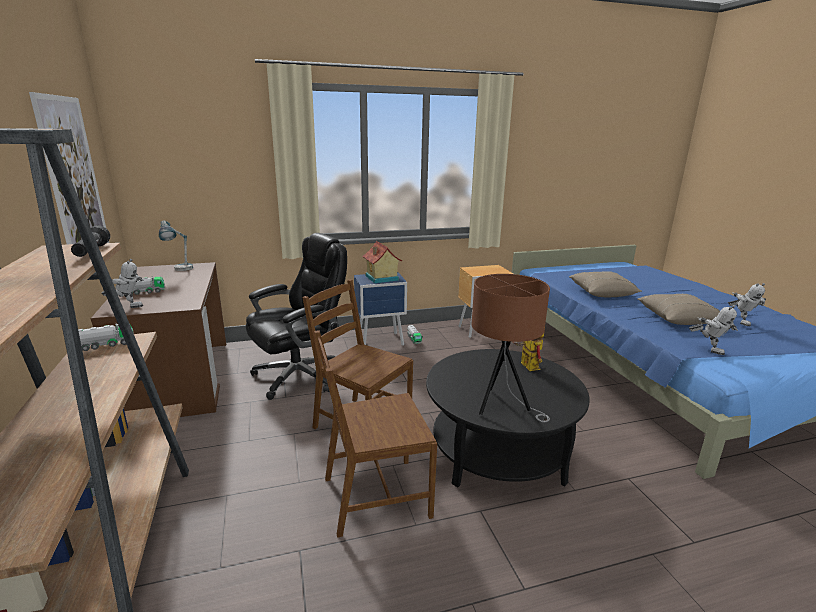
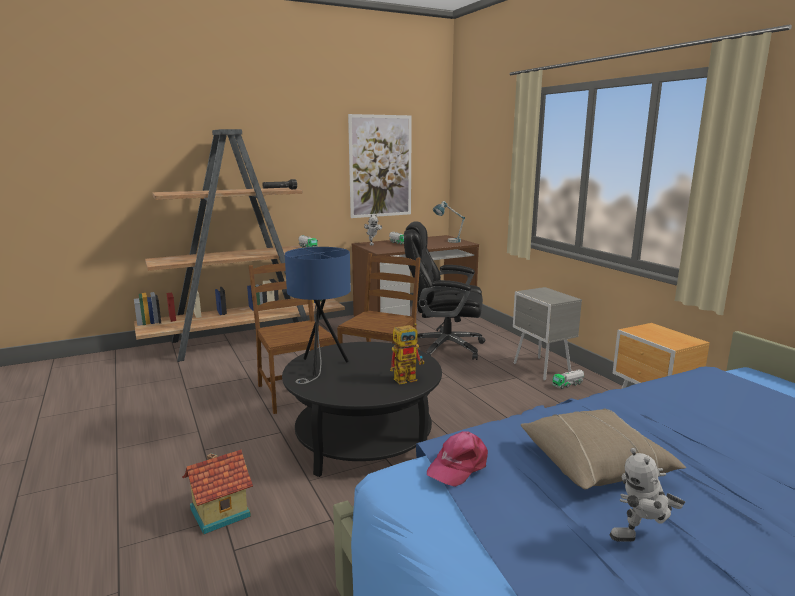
camera: 80 degrees right, 5 degrees down
(300, 375) = (444, 347): black office chair -> black office chair turned 150 degrees clockwise
(381, 278) = (548, 295): toy house -> toy house (219, 511)
(381, 342) = (542, 369): blue nightstand -> grey nightstand
(502, 406) = (320, 367): brown table lamp -> blue table lamp
(601, 293) = (667, 409): beige pillow -> none
(708, 349) = (458, 466): toy robot -> pink cap

